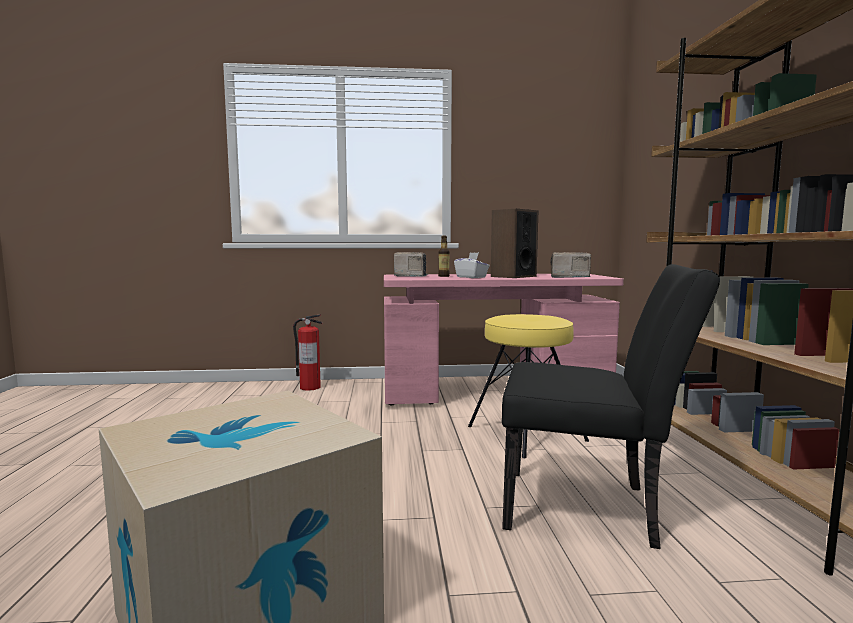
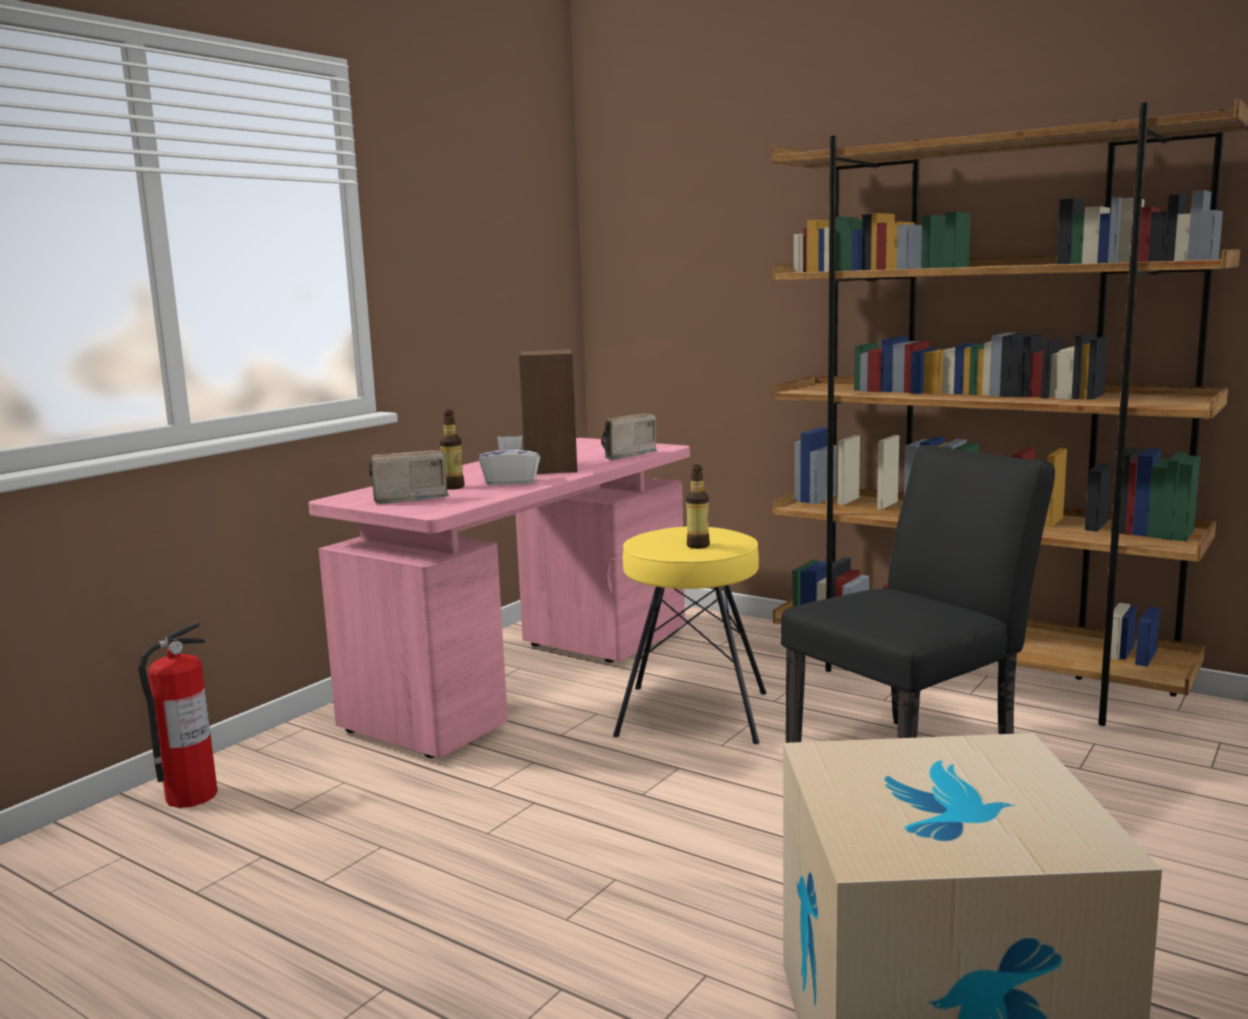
camera: 50 degrees left, 5 degrees up
(517, 320) = (698, 546): none -> bottle

